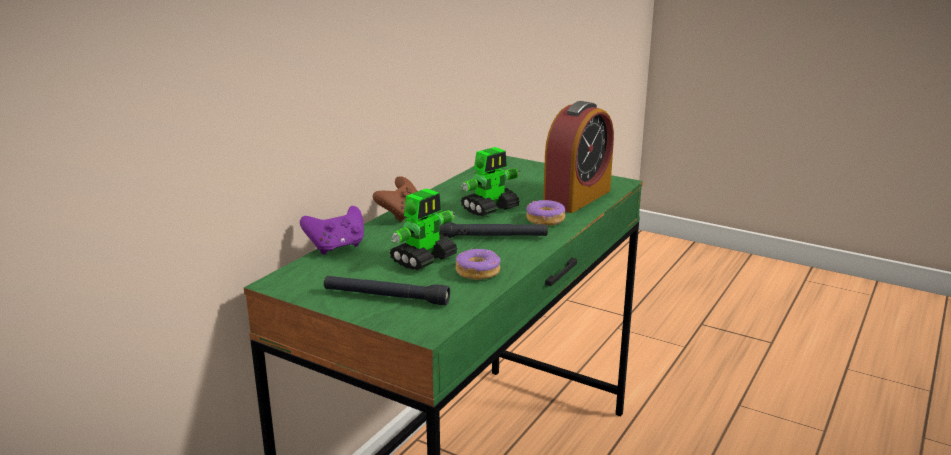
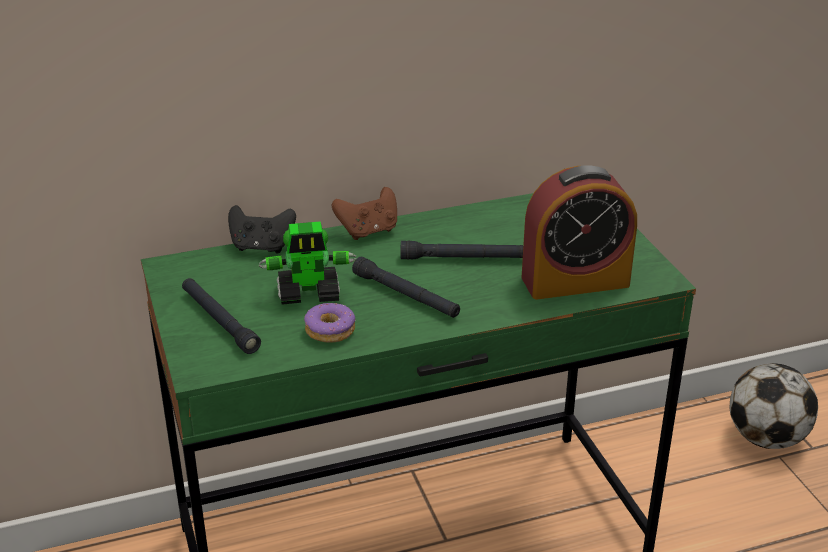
camera: 40 degrees right, 10 degrees up
(336, 247) = (261, 247): purple game controller -> black game controller
(490, 209) = (462, 258): toy robot -> black flashlight
(545, 220) = (491, 297): donut -> none
(600, 322) = (766, 438): none -> football

